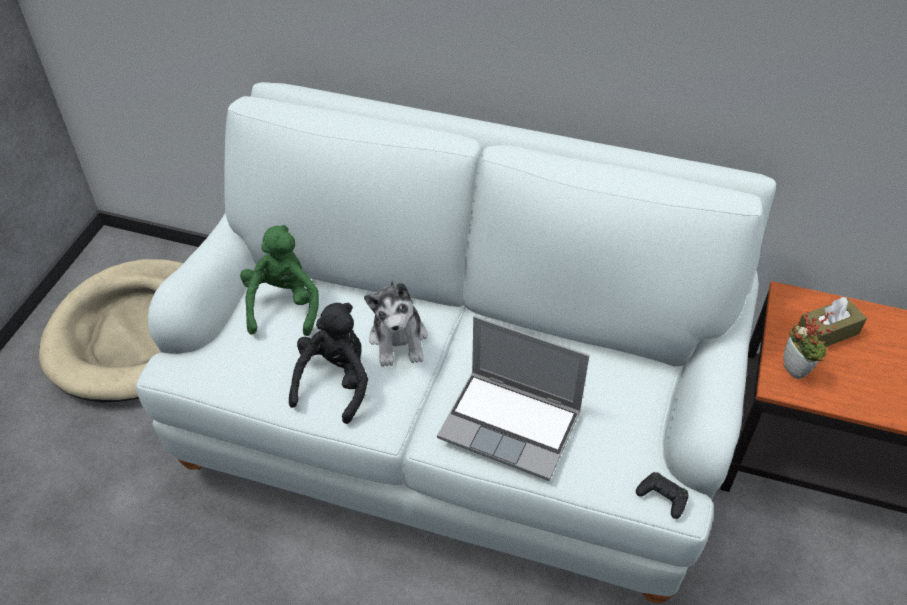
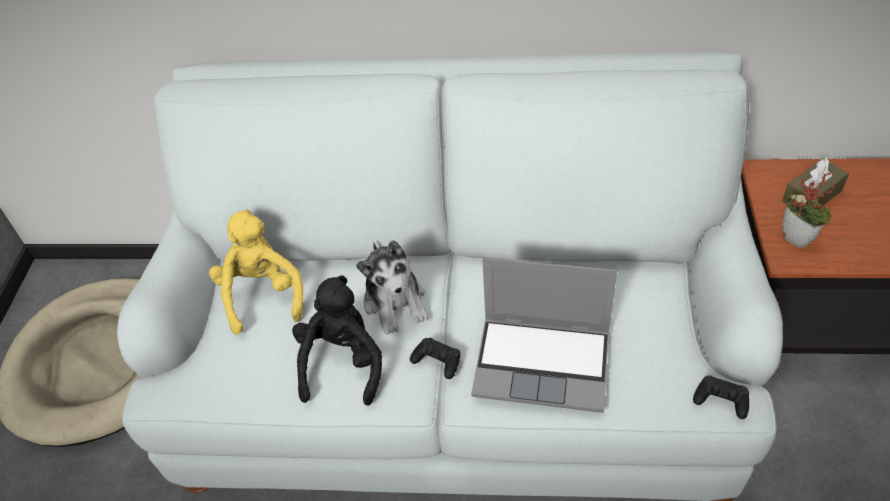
camera: 10 degrees left, 0 degrees up
(283, 305) = (262, 295): green plush toy -> yellow plush toy
(419, 400) = (437, 361): none -> black game controller

